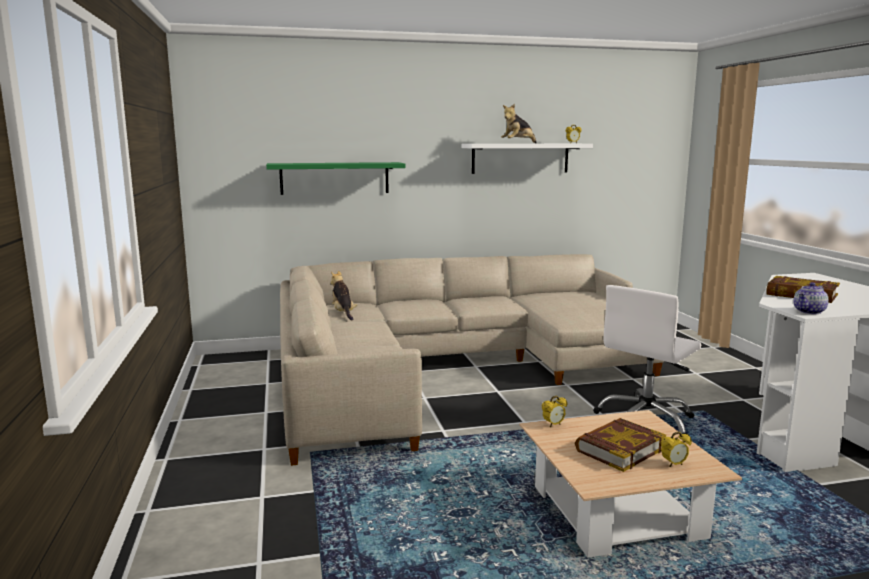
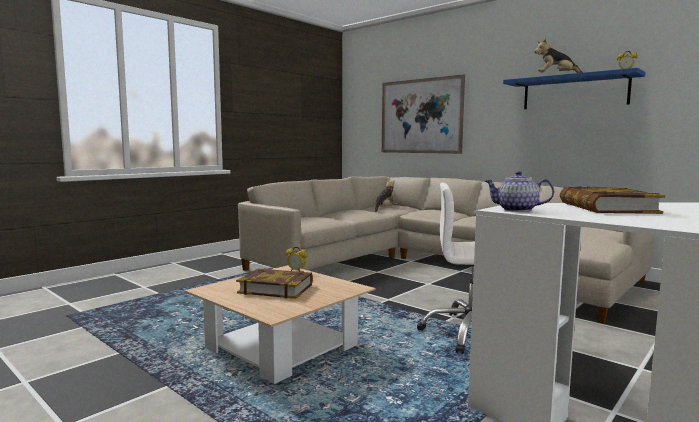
camera: 55 degrees right, 5 degrees down
(335, 178) = (420, 116): green shelf -> picture
(520, 158) = (574, 92): white shelf -> blue shelf
(674, 464) = (268, 303): alarm clock -> none

